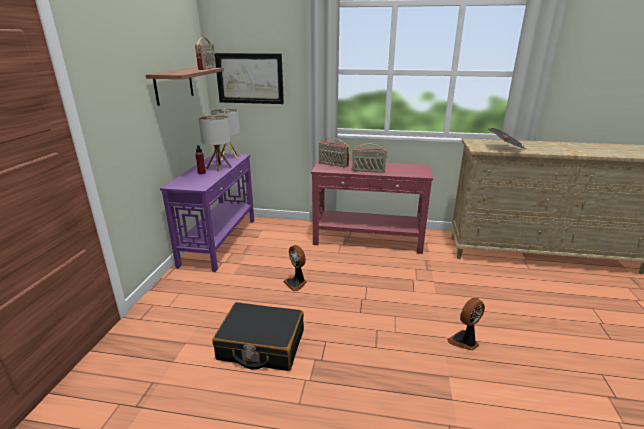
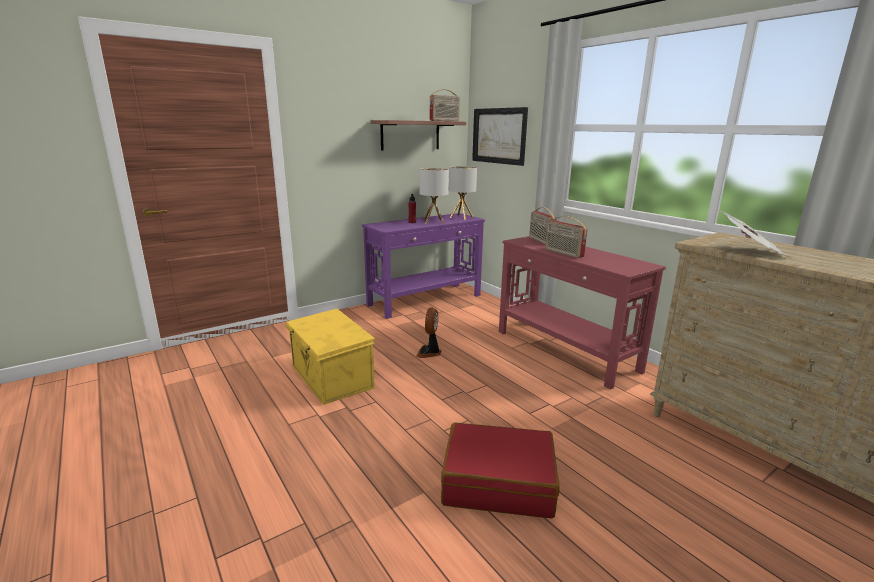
camera: 45 degrees right, 5 degrees down
(261, 345) = (331, 377): black suitcase -> yellow storage box
(464, 341) = (498, 482): fan -> red suitcase

